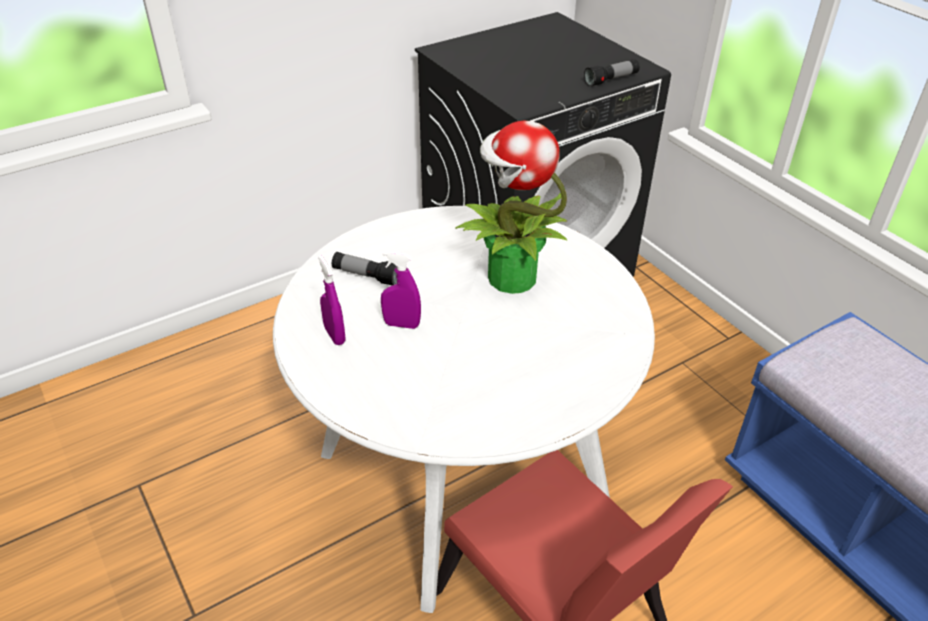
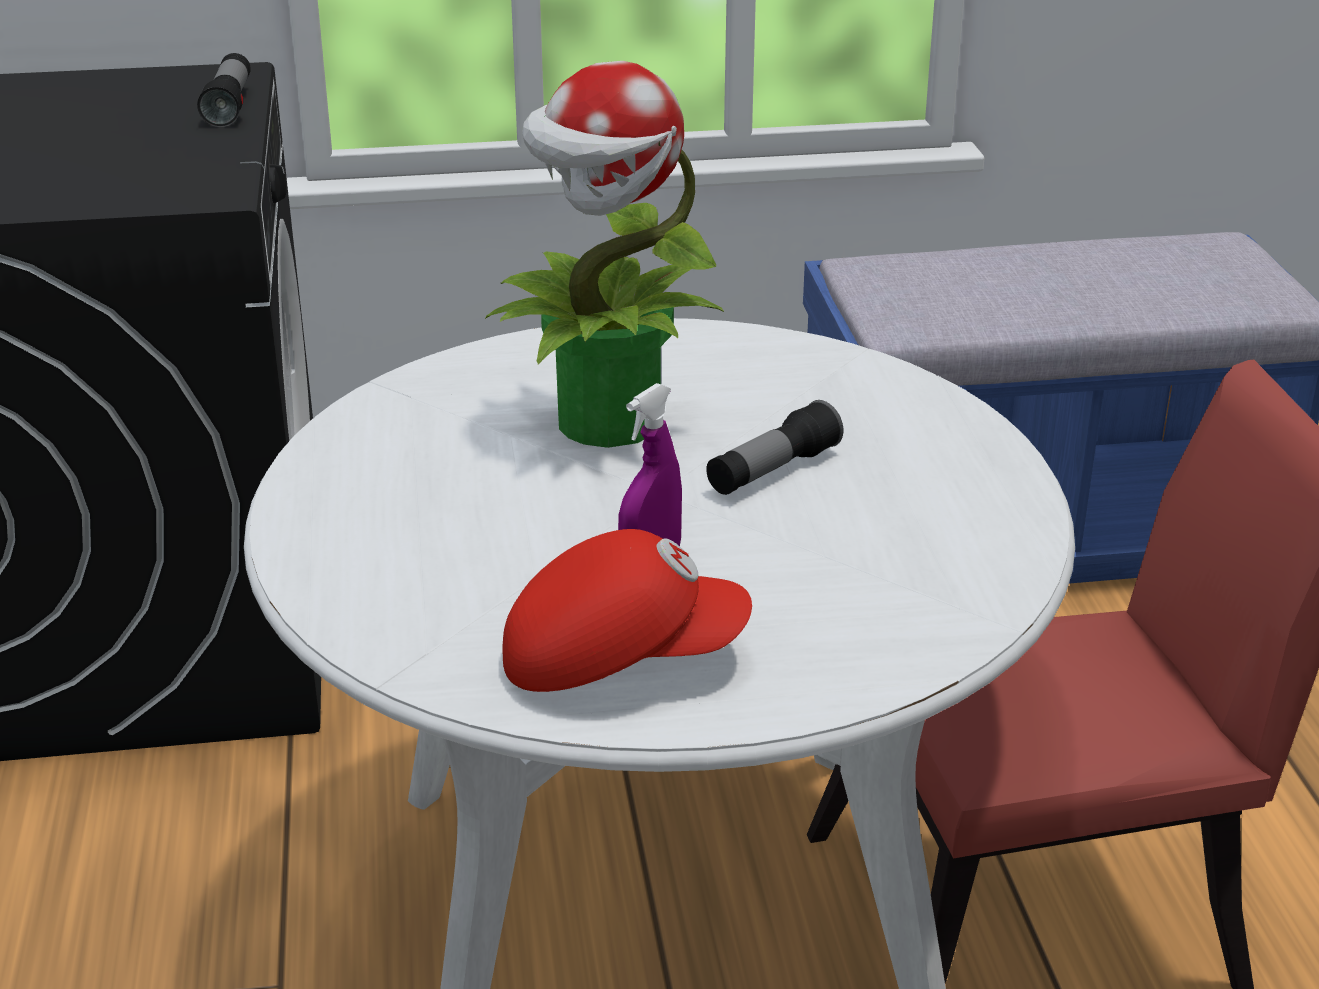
camera: 65 degrees left, 10 degrees down
(334, 335) = (620, 657): purple spray bottle -> red cap
(367, 276) = (452, 576): flashlight -> flashlight (772, 471)

